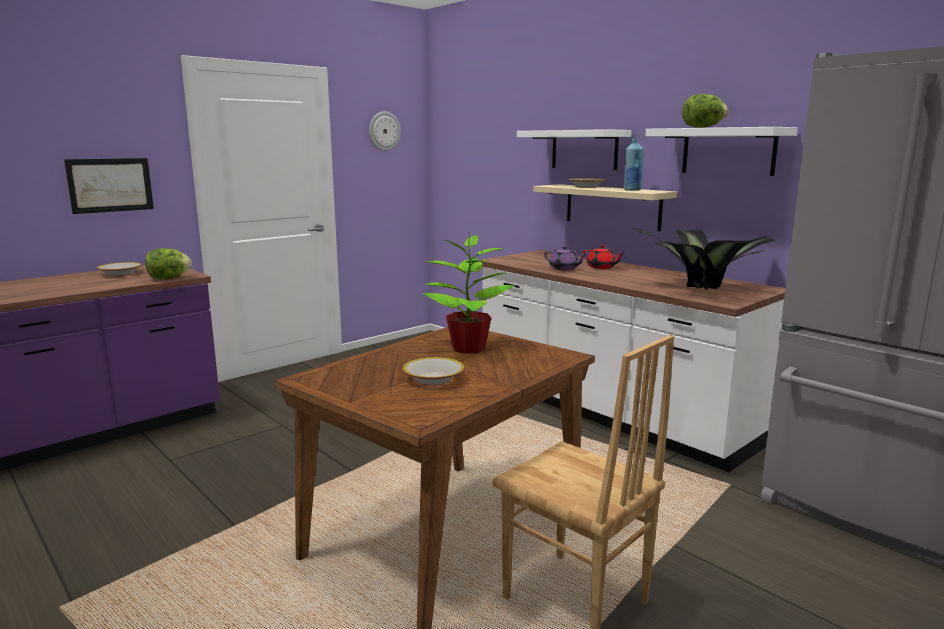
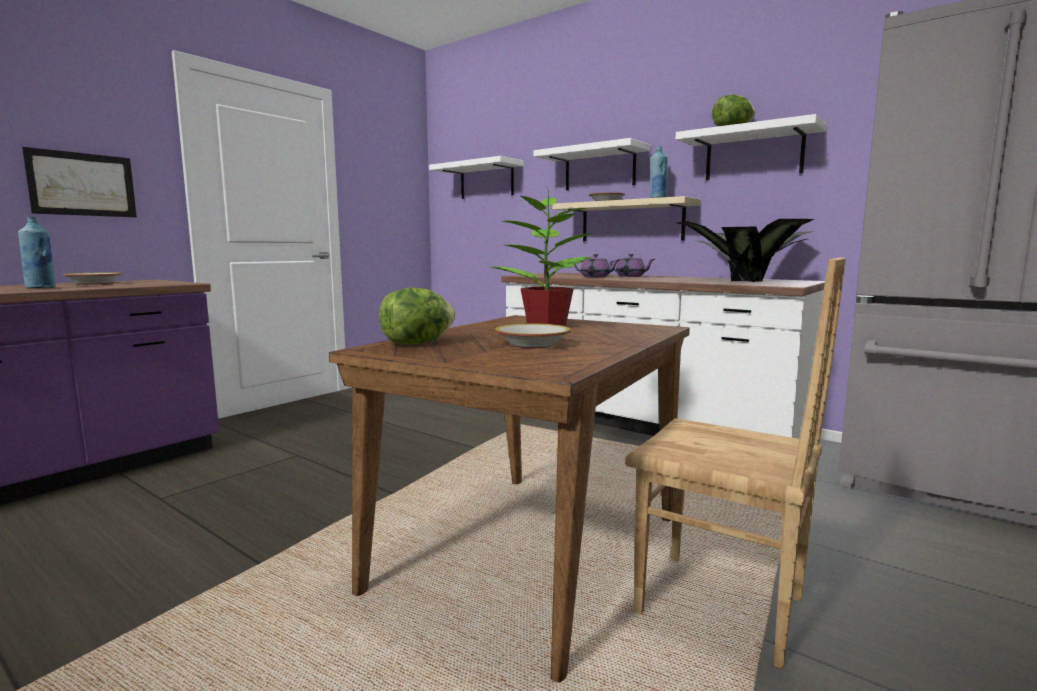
camera: 10 degrees left, 5 degrees down
(81, 285) = (41, 288): none -> blue bottle
(168, 278) = (158, 284): lettuce -> lettuce (417, 343)
(384, 131) = (388, 163): wall clock -> none
(480, 149) = (487, 180): none -> white shelf
(602, 267) = (631, 276): red teapot -> purple teapot

